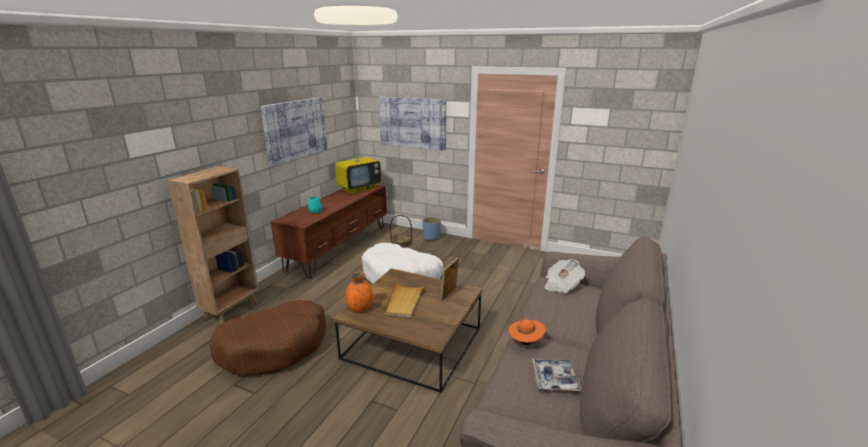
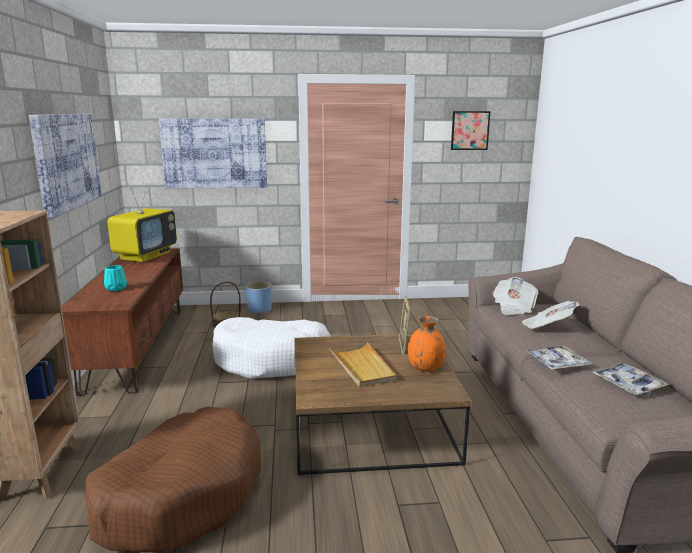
camera: 30 degrees left, 5 degrees down
(360, 308) = (317, 388): orange vase -> orange vase (425, 368)
(525, 342) = (556, 363): orange hat -> tray
(564, 310) = (547, 327): none -> newspaper
(614, 118) = (470, 130): none -> picture

